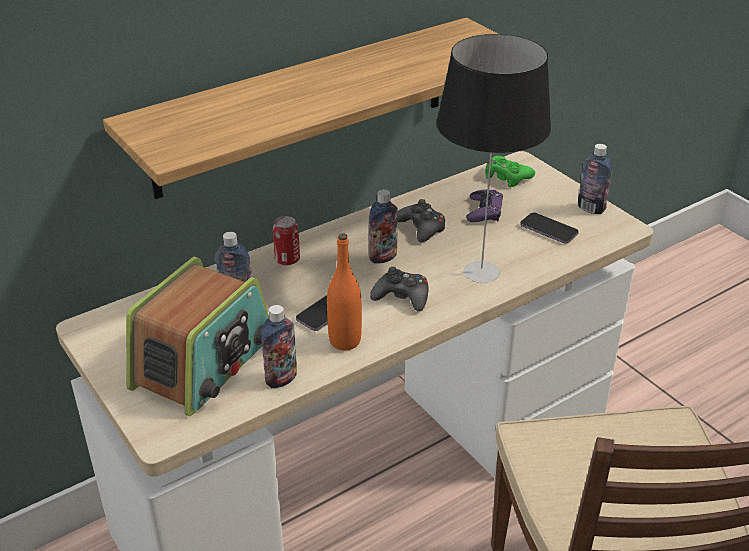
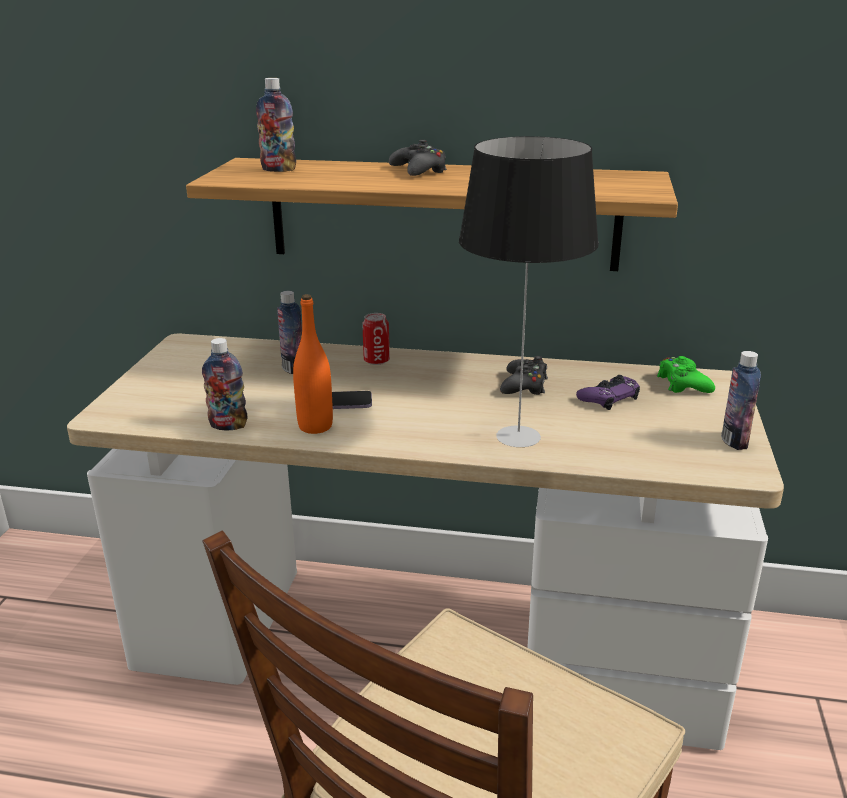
camera: 45 degrees right, 10 degrees down
(204, 362) = (204, 391): radio -> none
(383, 257) = (452, 390): bottle -> bottle (278, 169)
(402, 297) = (415, 421): black game controller -> black game controller (419, 170)
(548, 230) = (650, 437): phone -> none

